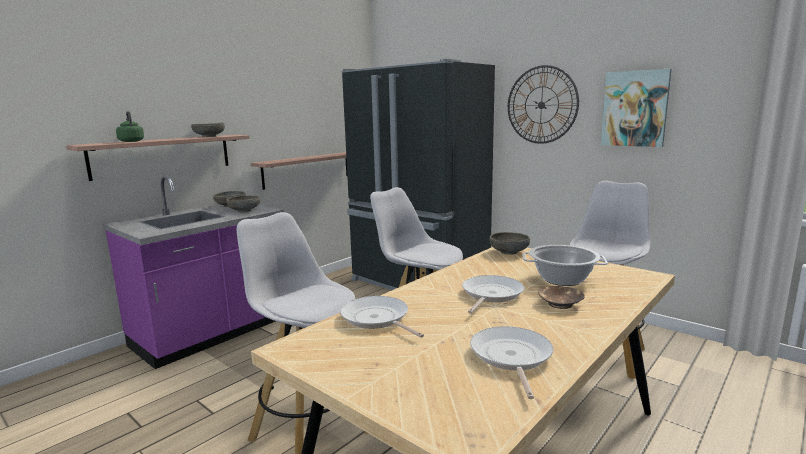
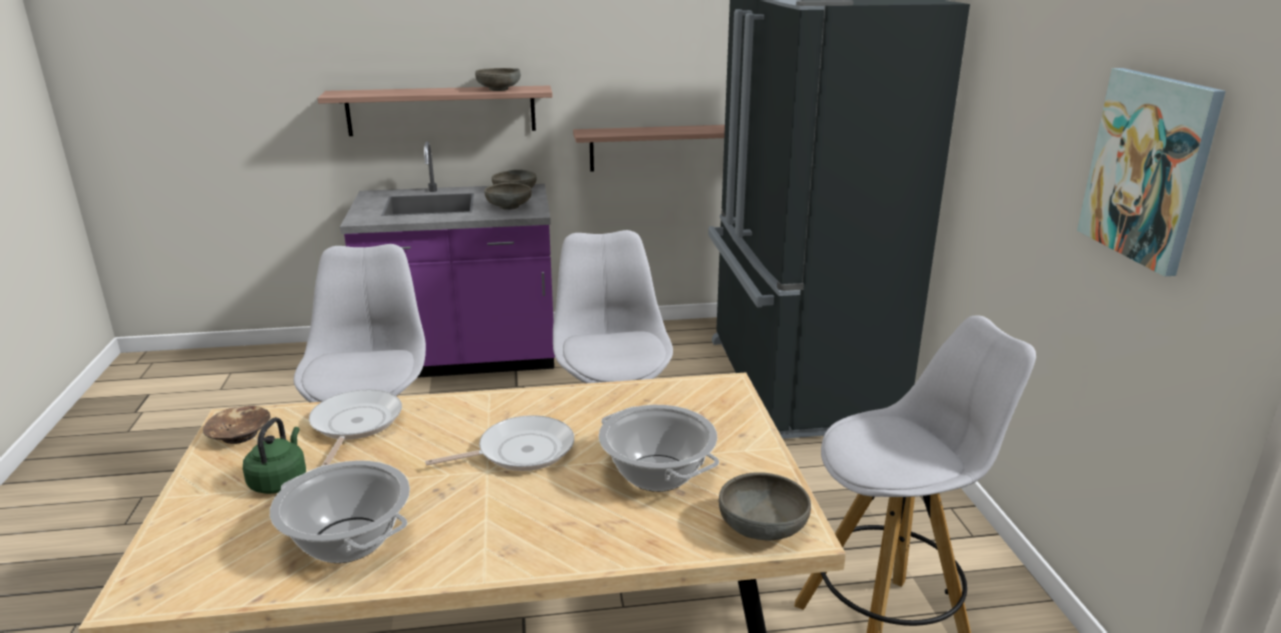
camera: 40 degrees right, 10 degrees up
(131, 141) = (392, 91): green kettle -> green kettle (280, 481)
(509, 252) = (709, 394): grey bowl -> grey bowl (762, 527)
(511, 357) = (347, 540): frying pan -> cooking pot
(541, 105) = (1020, 109): wall clock -> none
(560, 303) = (558, 507): brown bowl -> brown bowl (240, 434)

